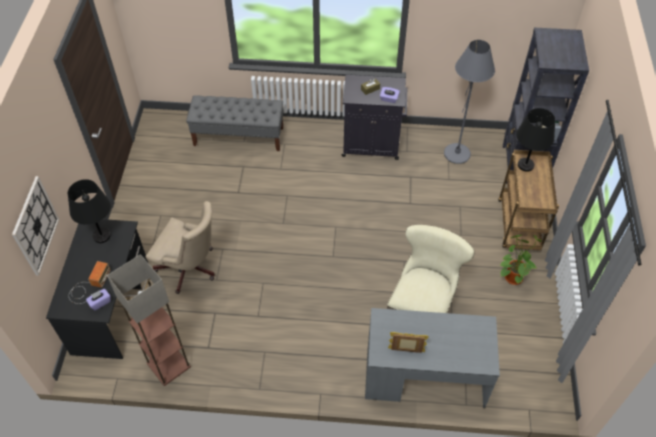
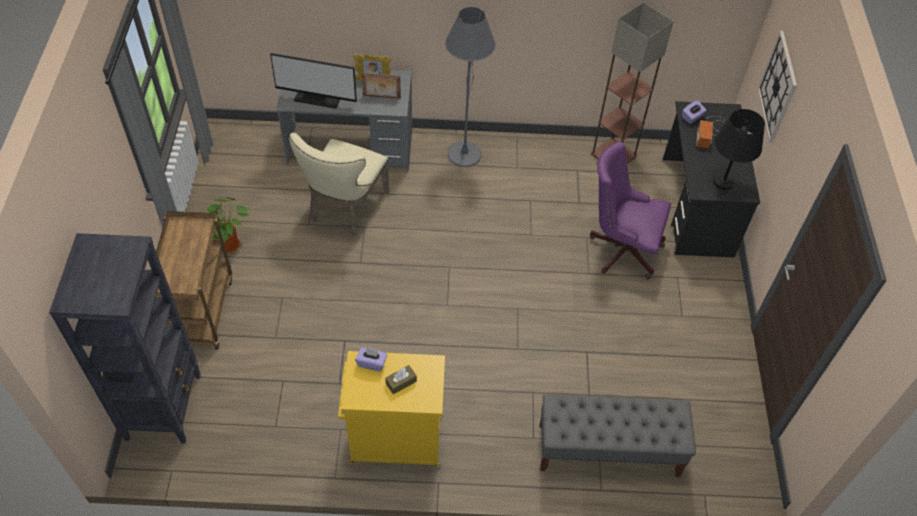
camera: 175 degrees right, 0 degrees up
(190, 269) = (621, 248): beige office chair -> purple office chair
(372, 145) = (394, 439): black cabinet -> yellow cabinet
(396, 330) = (381, 97): none -> picture frame
(457, 154) = (262, 426): grey floor lamp -> grey floor lamp (464, 154)
(458, 331) = (318, 96): none -> monitor
(525, 165) = (185, 280): black table lamp -> none

